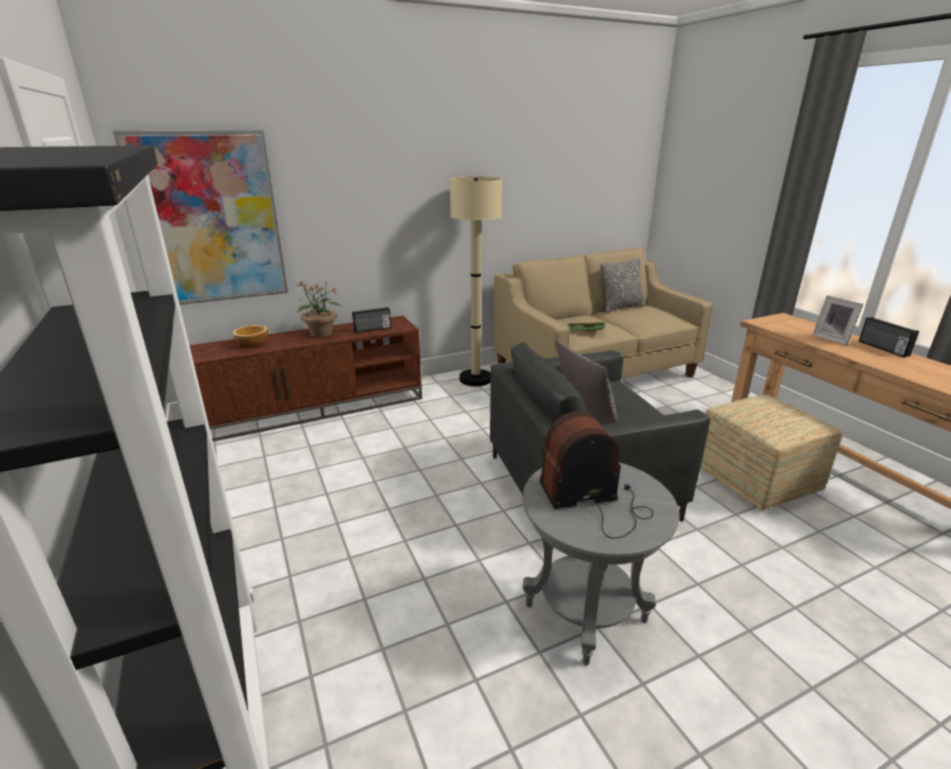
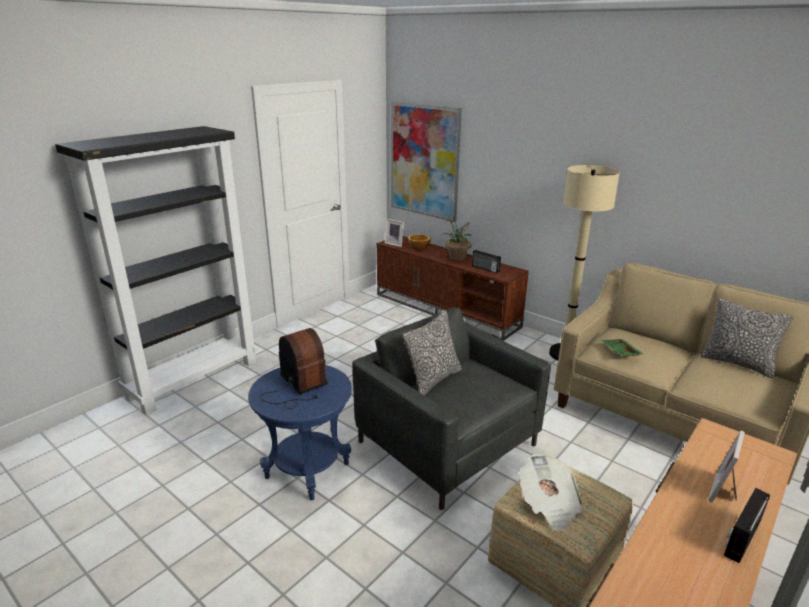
camera: 65 degrees right, 0 degrees up
(215, 354) = (395, 244): none -> picture frame
(585, 612) = (307, 470): grey side table -> blue side table
(784, 423) = (549, 505): none -> newspaper

